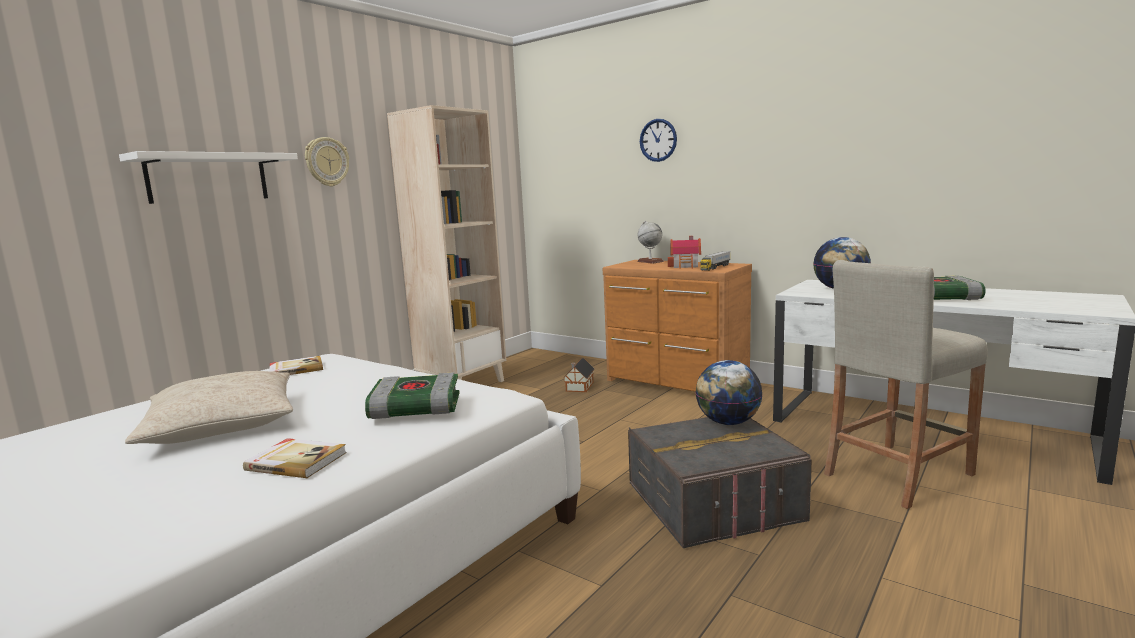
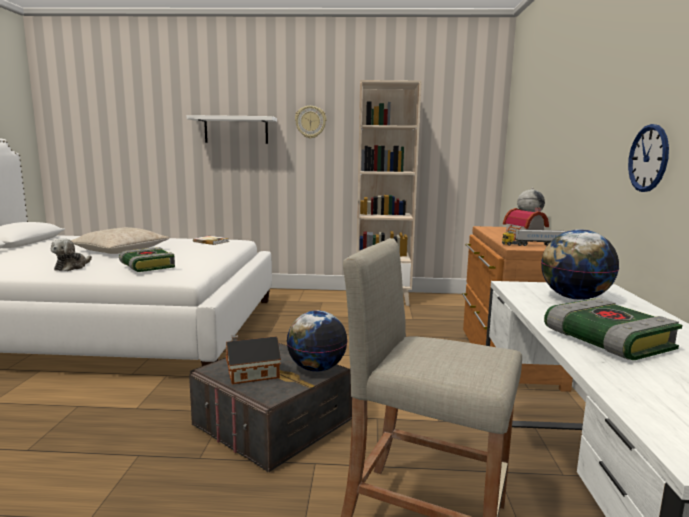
camera: 55 degrees right, 0 degrees up
(297, 461) = (72, 267): book -> plush toy
(579, 387) = (435, 328): toy house -> toy house (251, 374)
(658, 140) = (561, 102): wall clock -> wall clock (648, 158)

